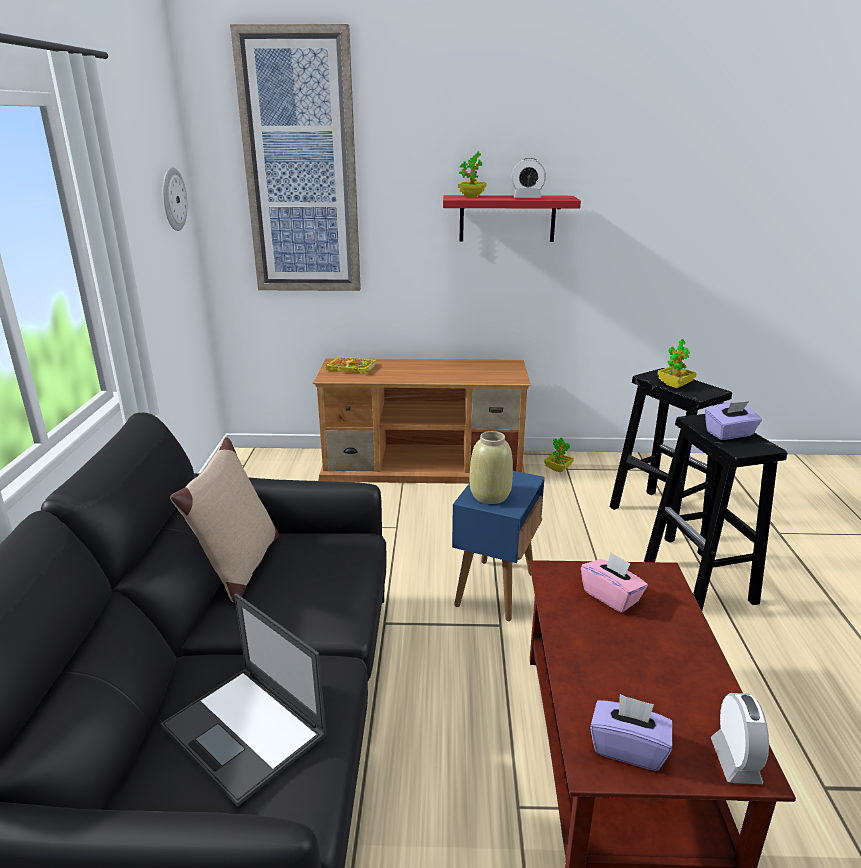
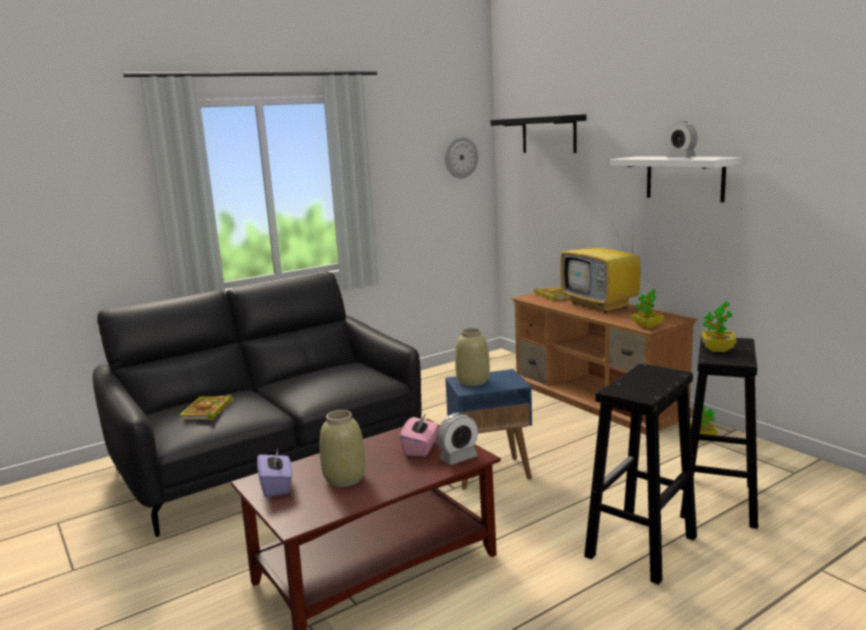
camera: 55 degrees right, 10 degrees down
(239, 568) = (321, 369): beige pillow -> none
(246, 732) = (207, 411): laptop -> book
(301, 166) = (549, 134): picture -> black shelf
(422, 367) = (601, 306): none -> television
(472, 196) = (646, 157): potted plant -> potted plant (647, 326)
(507, 218) = (684, 178): red shelf -> white shelf
(649, 679) = (345, 478): none -> beige vase
(729, 434) = (645, 383): purple tissue box -> none
(735, 761) = (296, 517): alarm clock -> alarm clock (458, 458)

